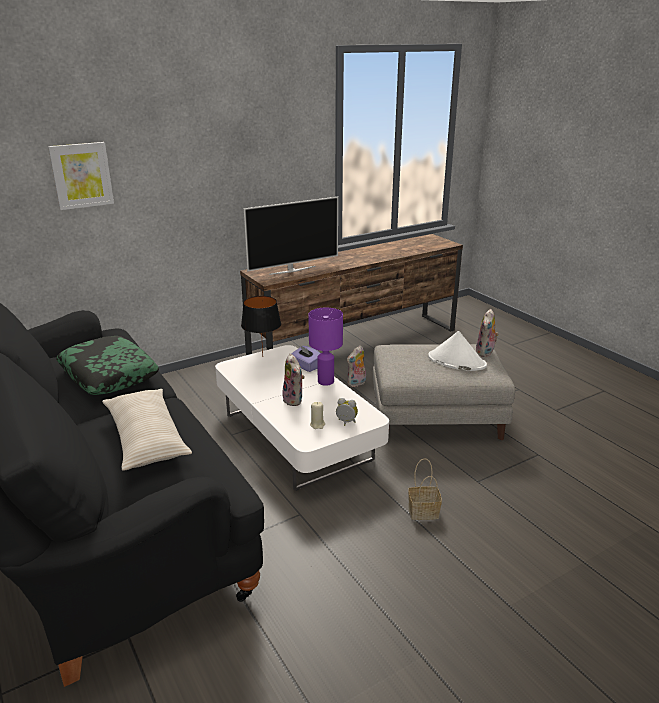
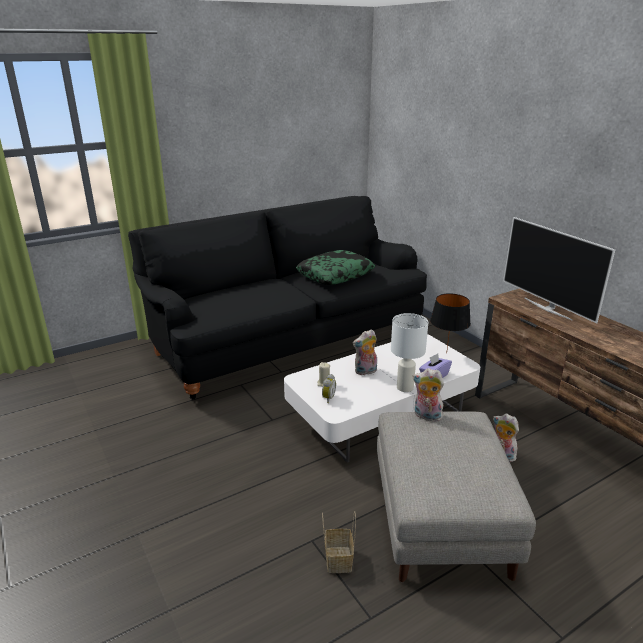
camera: 90 degrees right, 0 degrees up
(81, 175) = (460, 150): picture -> none
(146, 438) = (250, 293): beige pillow -> none
(325, 381) = (404, 387): purple table lamp -> white table lamp
(422, 512) = (265, 490): basket -> basket (338, 558)
(456, 361) = (446, 465): white hat -> none
(485, 353) = (487, 500): plush toy -> plush toy (426, 416)

